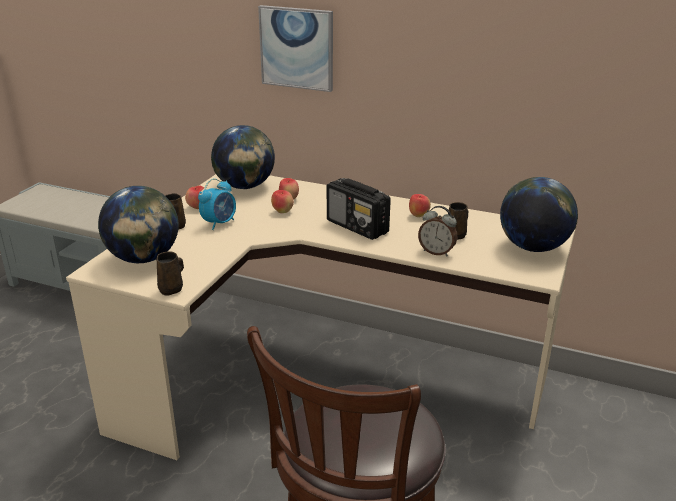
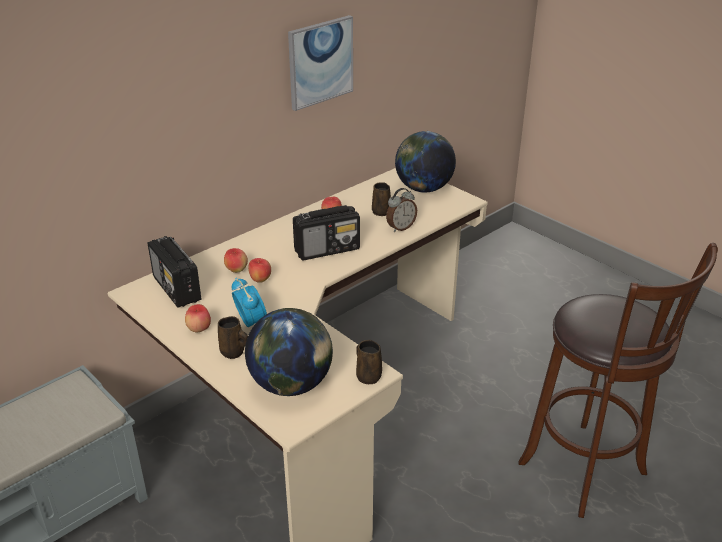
camera: 65 degrees left, 5 degrees up
(245, 187) = (177, 289): globe -> radio
(297, 48) = (169, 117): picture -> picture (320, 62)

